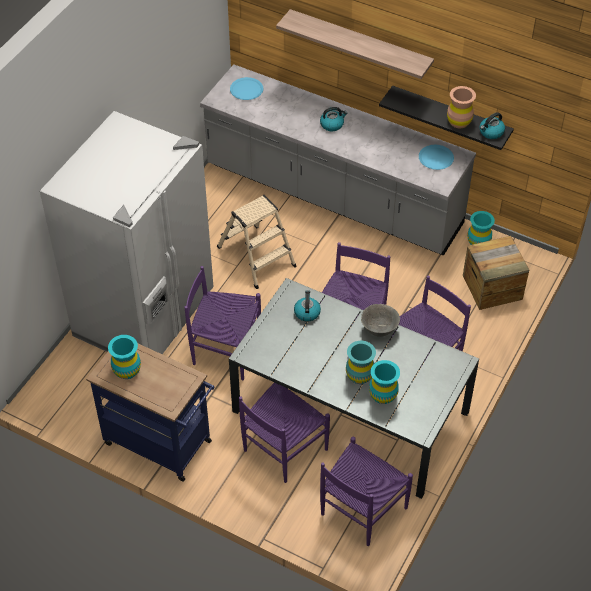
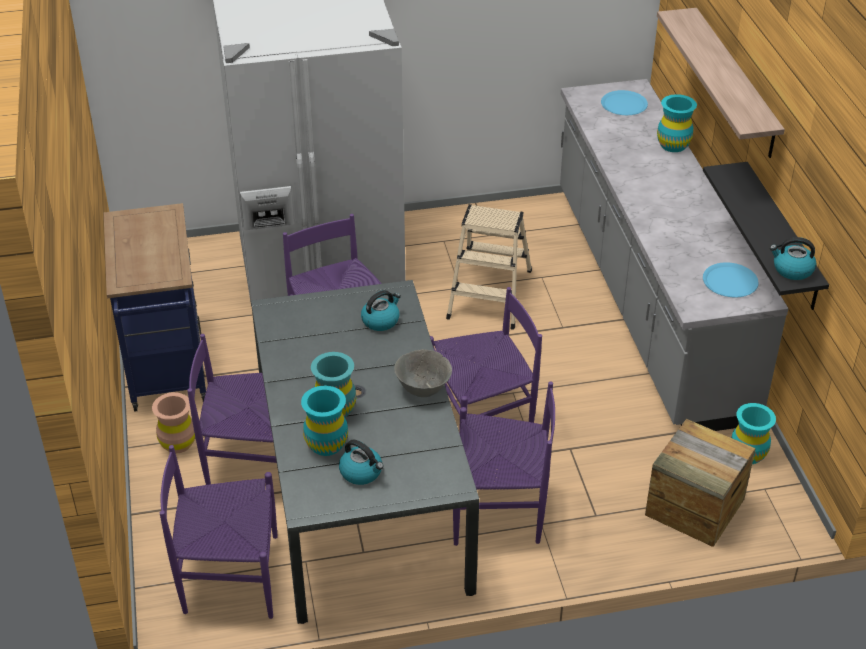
camera: 50 degrees right, 10 degrees down
(127, 370) = (140, 231): turquoise vase -> turquoise vase (673, 145)
(332, 124) = (662, 182): kettle -> kettle (362, 472)
(459, 122) = (769, 237): brown vase -> brown vase (178, 443)

